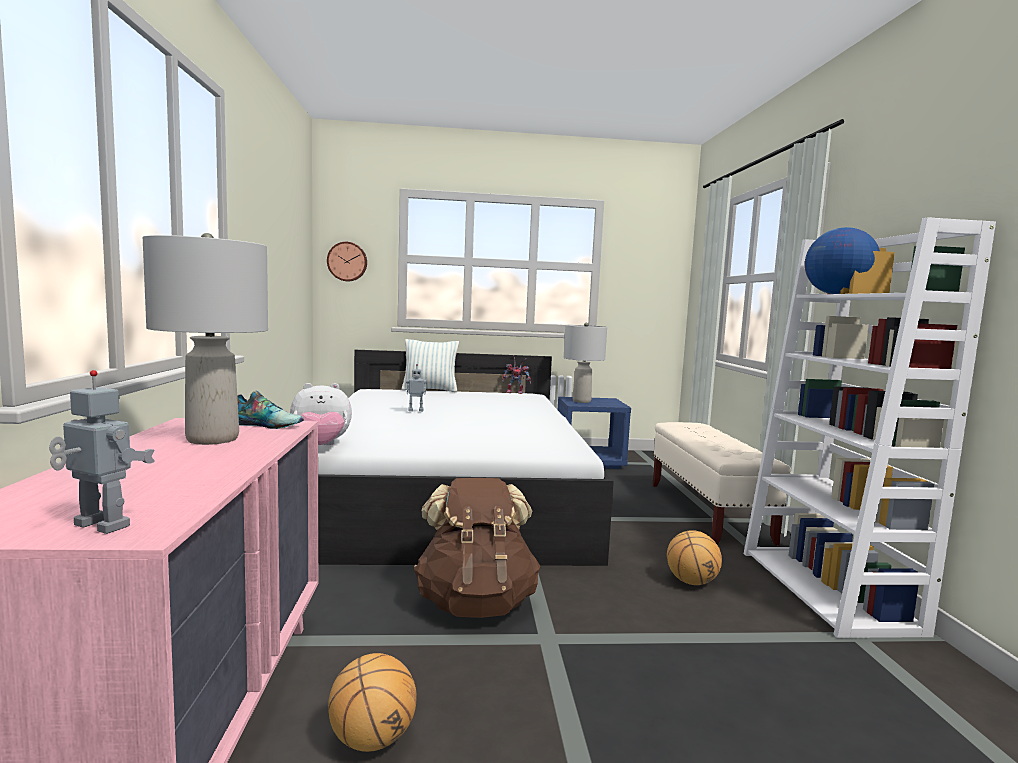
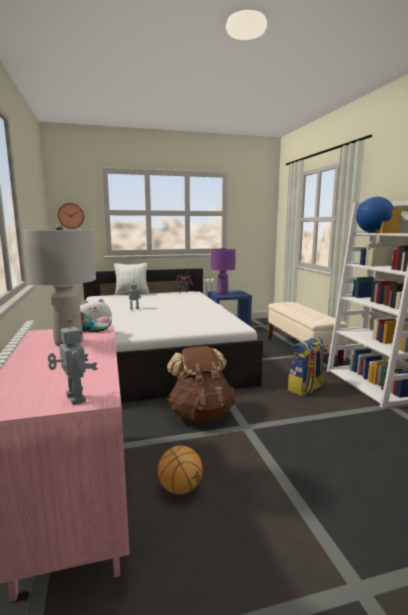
camera: 10 degrees left, 5 degrees up
(98, 526) = (74, 399): toy robot -> toy robot turned 45 degrees clockwise
(581, 401) = (222, 293): grey table lamp -> purple table lamp
(691, 582) = (306, 389): basketball -> backpack

